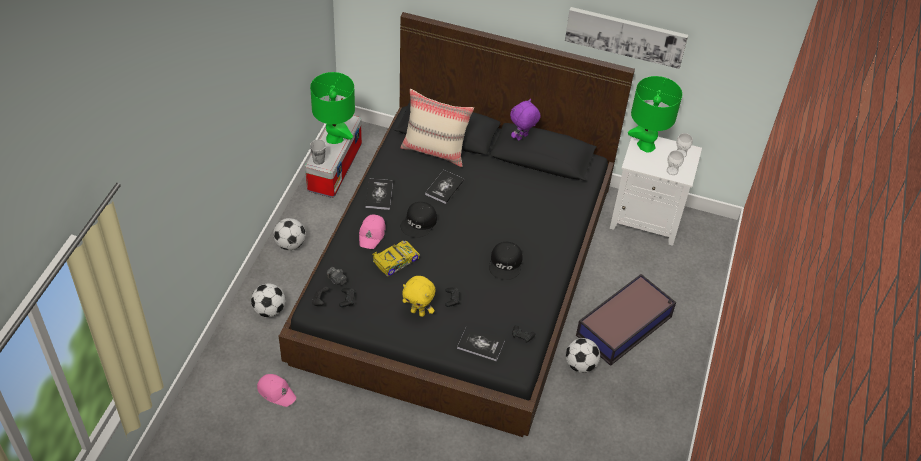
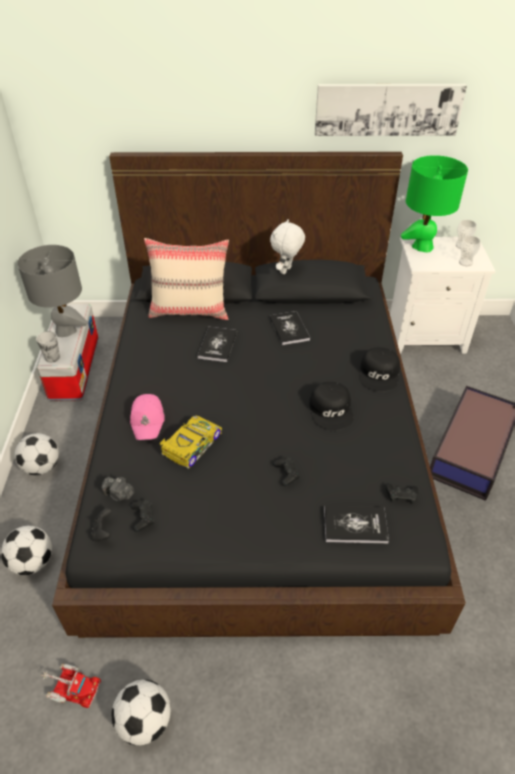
camera: 15 degrees left, 5 degrees down
(276, 392) = (71, 687): pink cap -> toy truck
(334, 138) = (66, 331): green table lamp -> grey table lamp
(379, 194) = (141, 372): book -> book (289, 329)
(418, 312) = (249, 505): yellow plush toy -> none
(419, 223) = (203, 391): black cap -> black cap (379, 374)
(522, 137) = (286, 271): purple plush toy -> white plush toy
(580, 365) = (452, 510): football -> football (145, 721)

